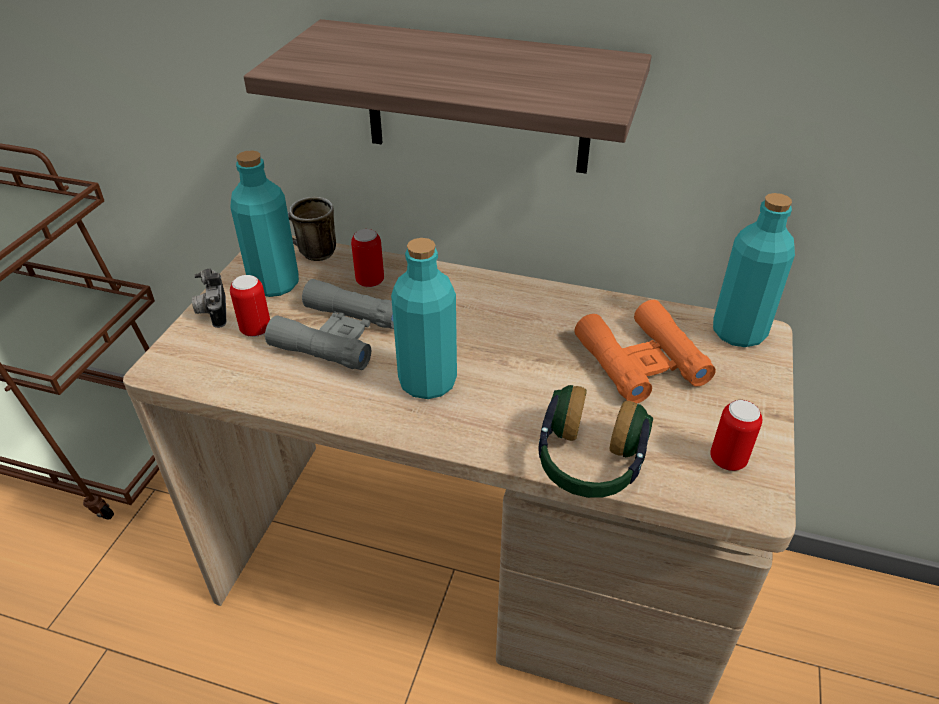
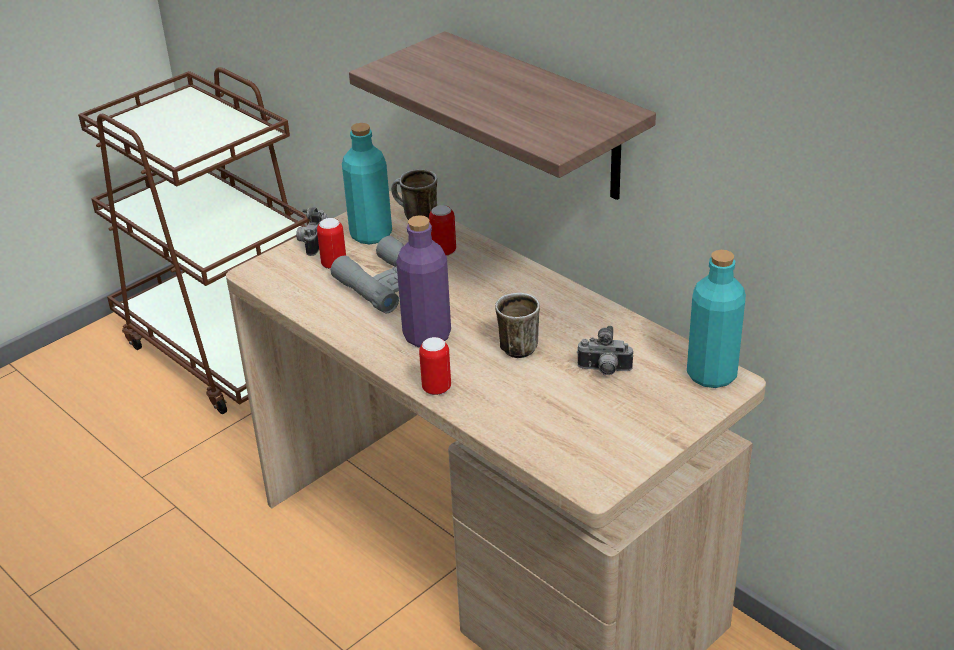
camera: 30 degrees right, 5 degrees down
(427, 382) = (427, 336): turquoise bottle -> purple bottle
(531, 361) = (517, 345): none -> mug
(588, 463) = (495, 423): headphones -> none
(641, 361) = (604, 371): orange binoculars -> camera
(727, 460) = (601, 455): can -> can (436, 388)

